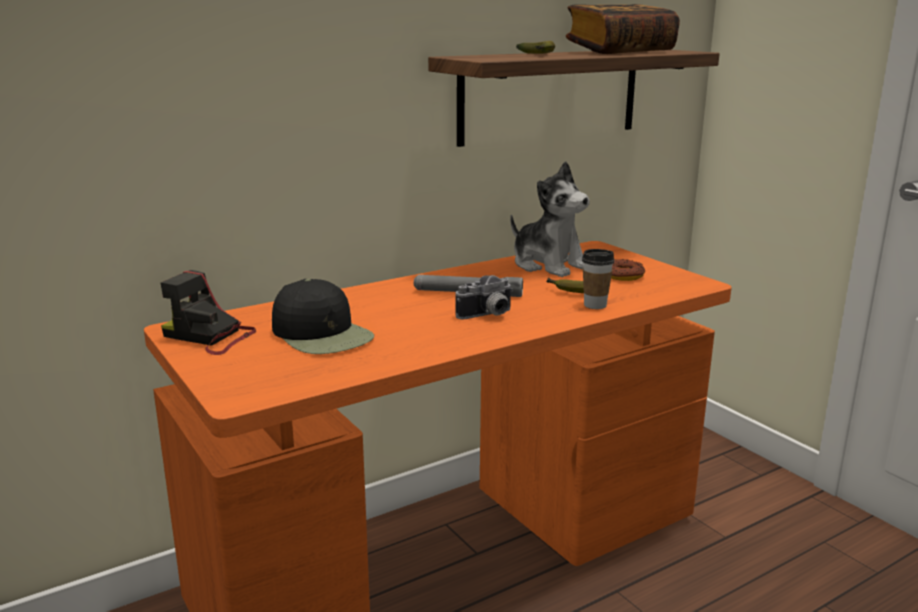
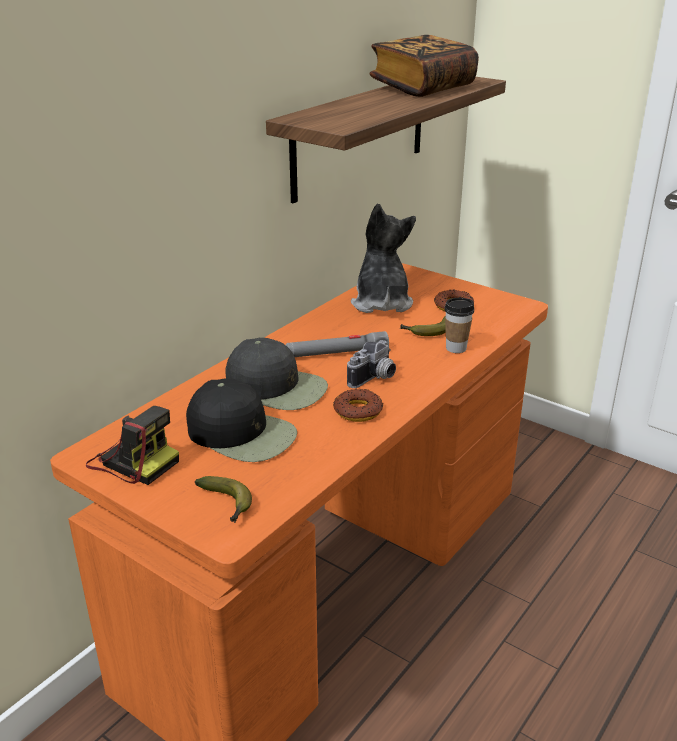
camera: 20 degrees left, 10 degrees up
(210, 337) = (133, 460): camera -> camera turned 150 degrees counterclockwise
(387, 308) = (277, 387): none -> black cap
(448, 335) = (358, 411): none -> donut
(536, 54) = (362, 105): banana -> banana (227, 505)
(549, 265) = (381, 302): plush toy -> plush toy turned 120 degrees counterclockwise

